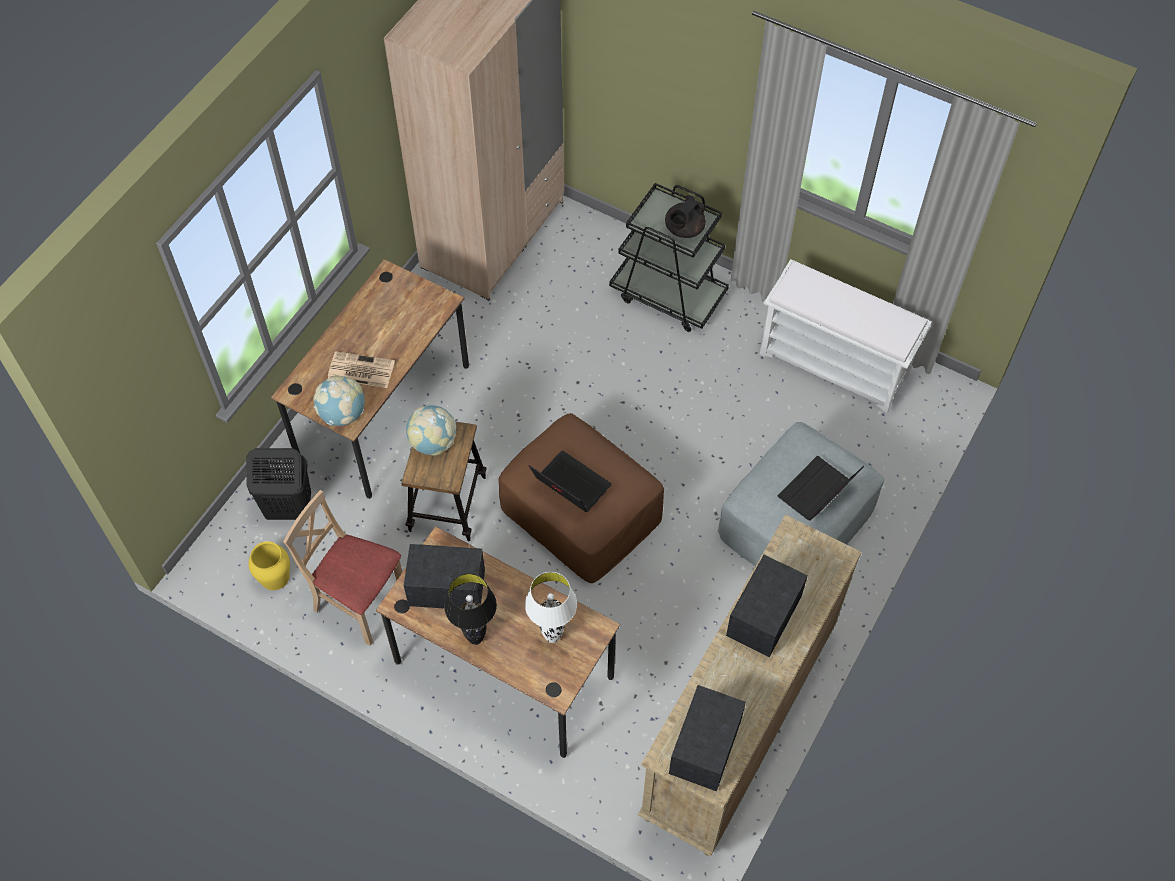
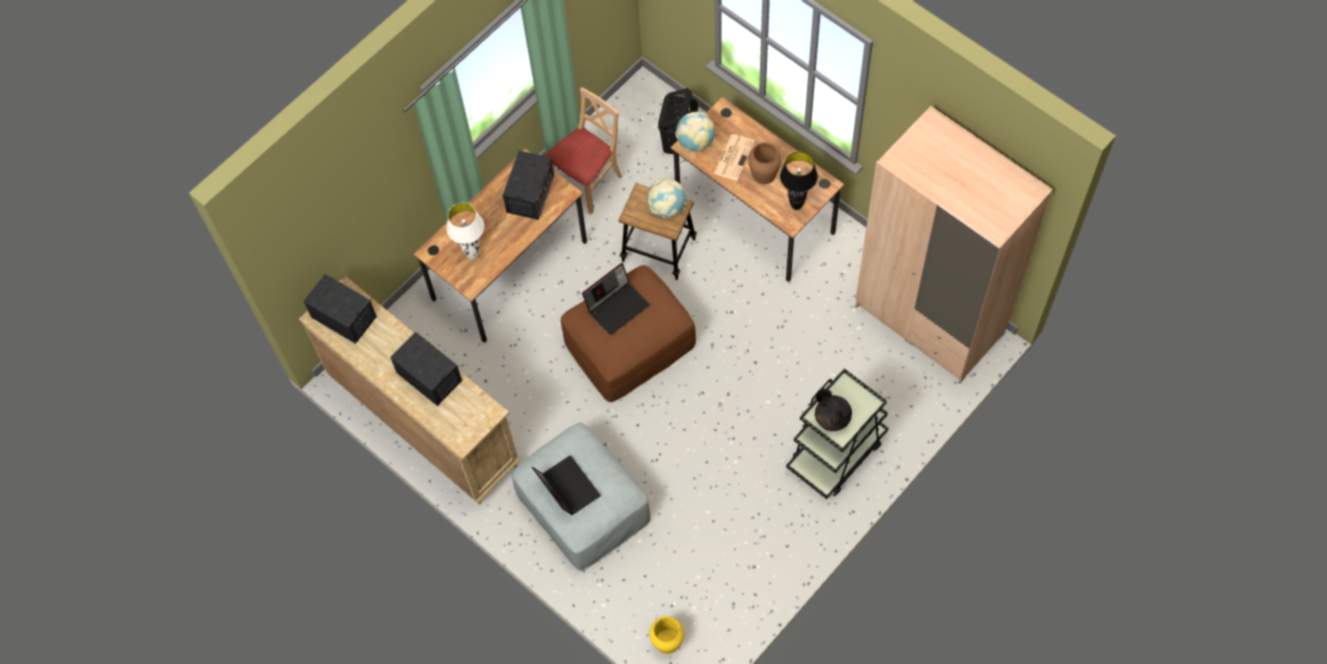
camera: 105 degrees right, 5 degrees up
(275, 577) = (622, 131): yellow vase -> yellow vase (667, 641)
(381, 336) = (764, 174): none -> brown vase
(475, 639) = (485, 207): black table lamp -> black table lamp (796, 206)
(835, 364) = (732, 578): white bench -> none

